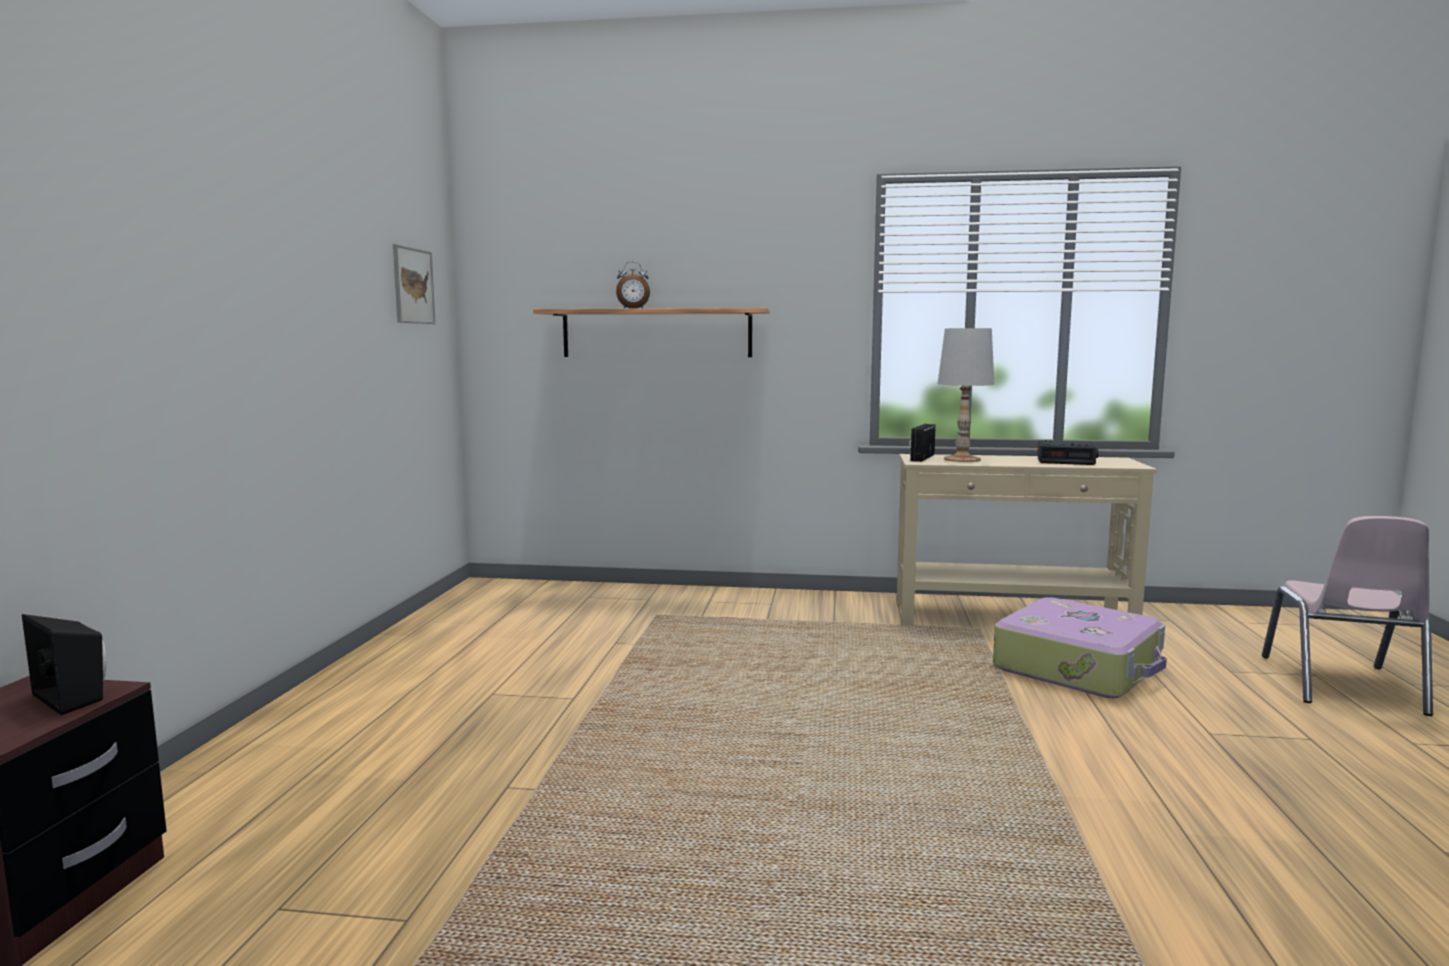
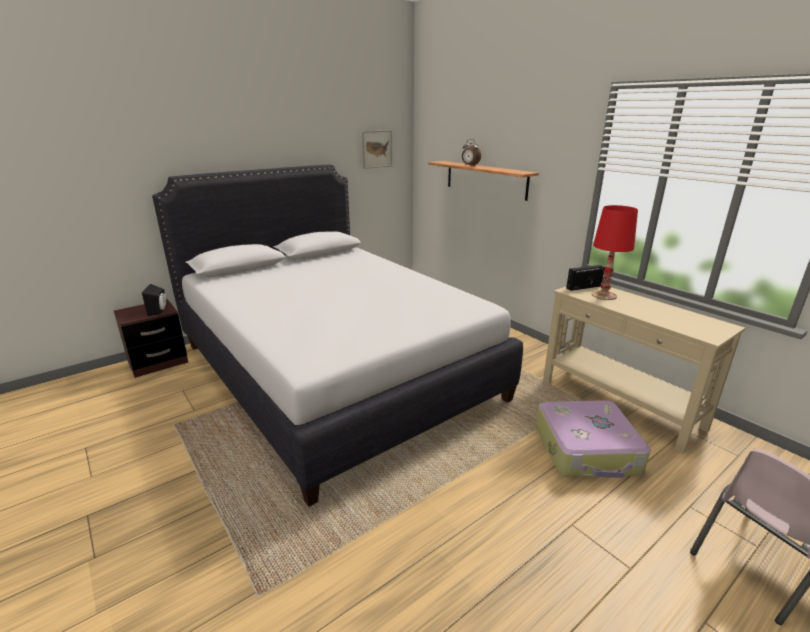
camera: 45 degrees right, 15 degrees up
(591, 724) = (334, 370): none -> white bed
(962, 459) = (604, 295): white table lamp -> red table lamp
(1066, 460) = (674, 317): alarm clock -> none

